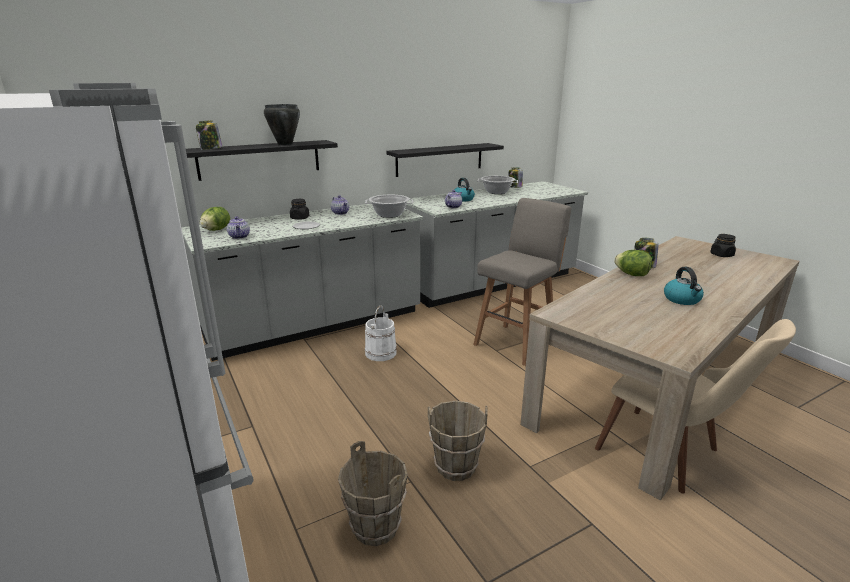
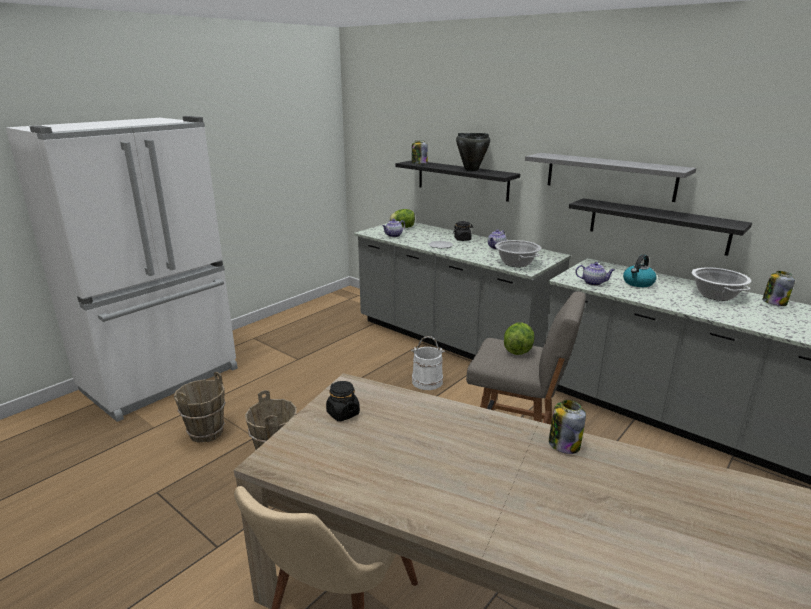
camera: 70 degrees right, 0 degrees up
(403, 128) = (609, 176): none -> grey shelf
(632, 274) = (516, 433): lettuce -> lettuce (518, 350)
(682, 299) = (446, 475): kettle -> none
(721, 255) = (739, 544): black jar -> black jar (343, 413)

